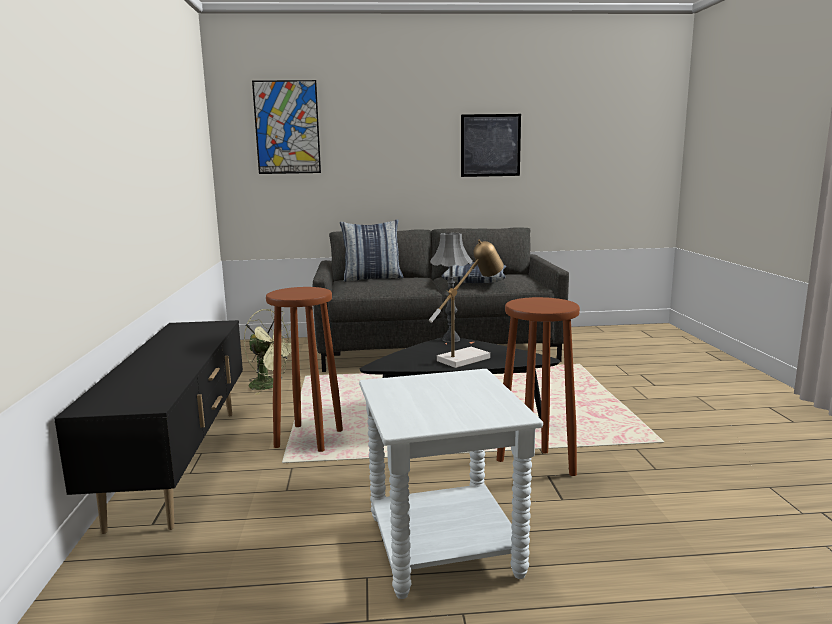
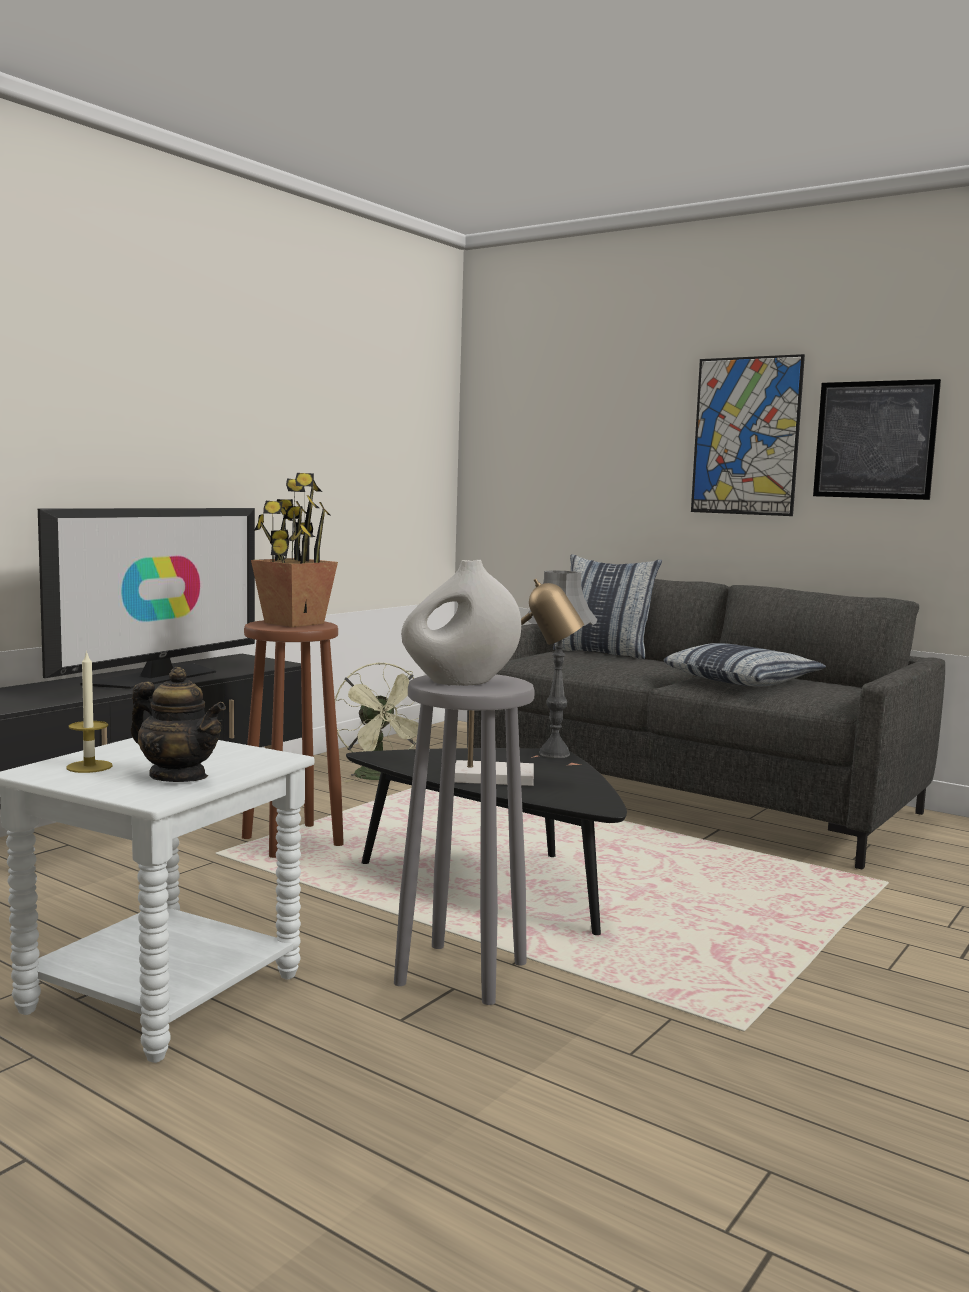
camera: 40 degrees right, 5 degrees down
(179, 352) = (157, 677): none -> television
(287, 127) = (552, 408): picture -> picture (746, 436)
(296, 291) = (293, 623): none -> potted plant
(417, 413) = (89, 767): none -> candle
(479, 401) = (178, 777): none -> teapot
(536, 467) = (463, 973): brown stool -> grey stool
(540, 305) = (460, 682): none -> white vase

